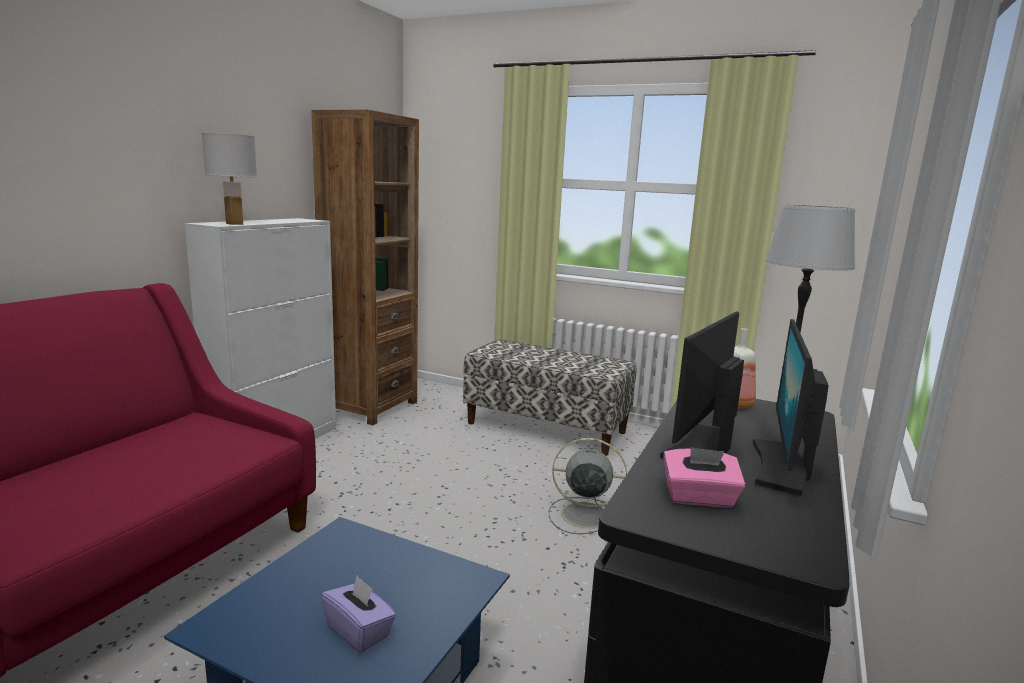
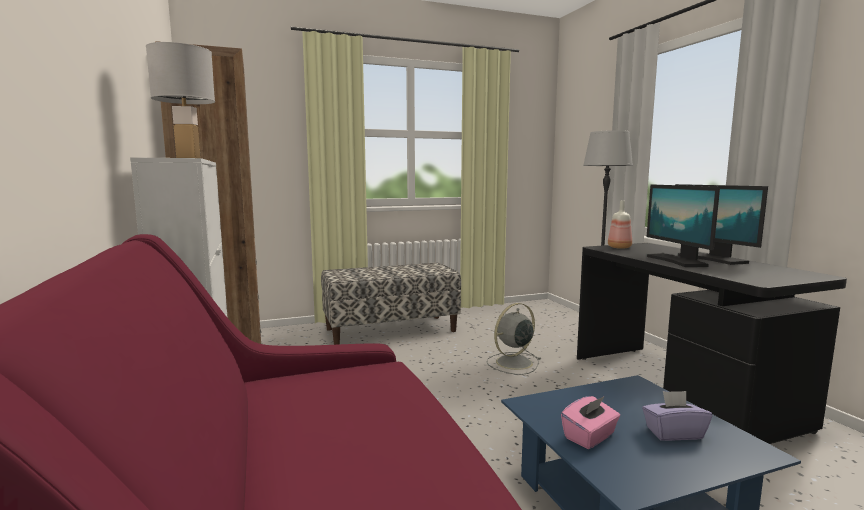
camera: 45 degrees left, 5 degrees down
(699, 498) = (743, 272): pink tissue box -> pink tissue box (590, 437)

